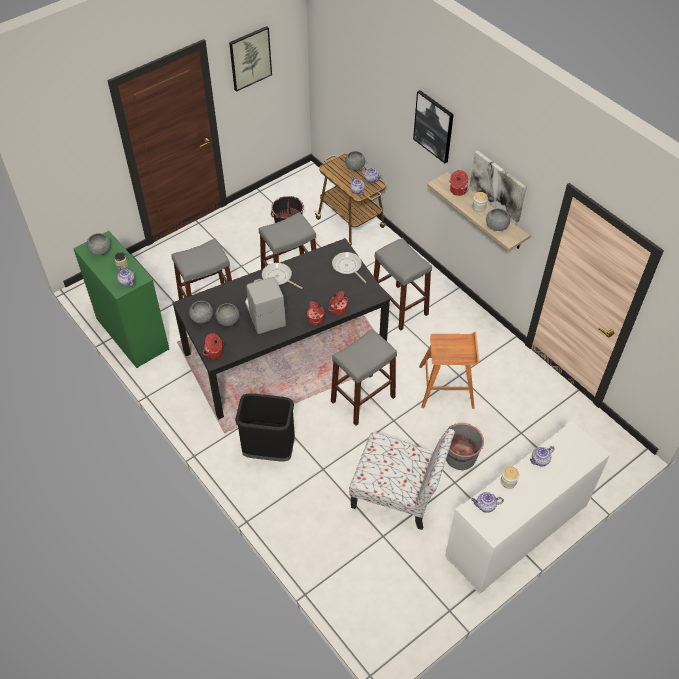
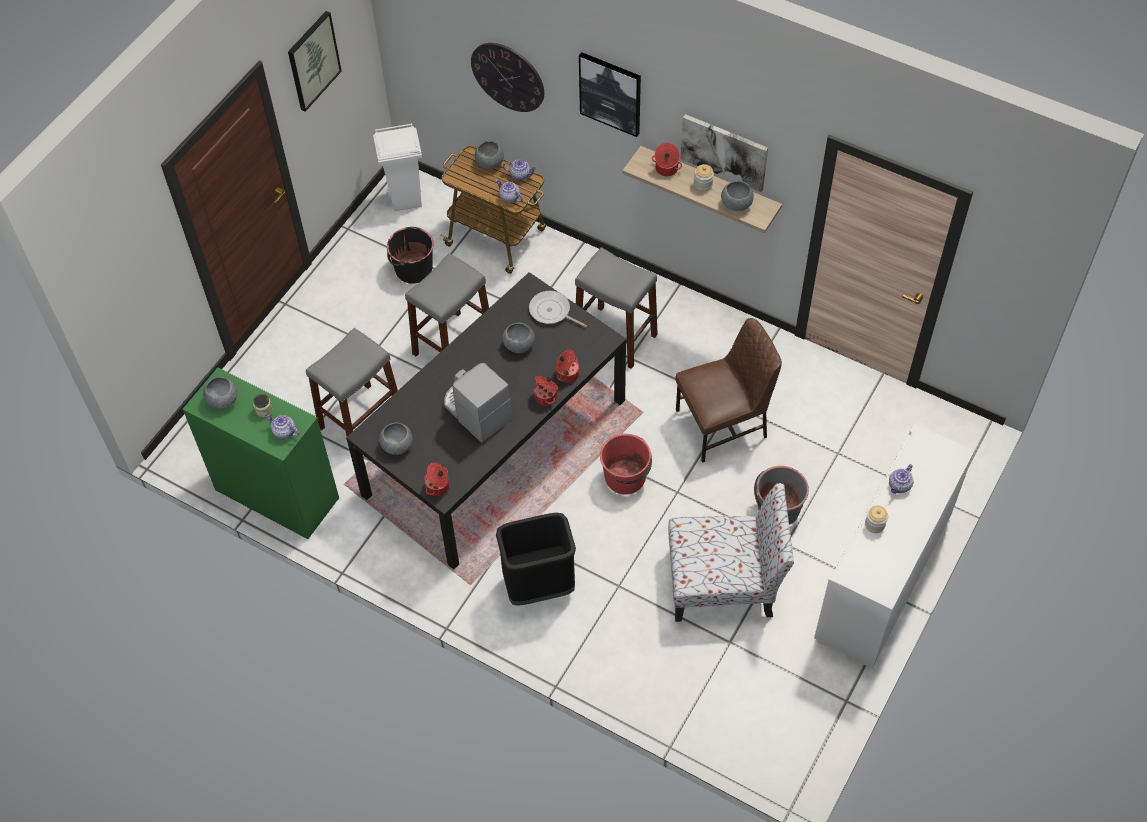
camera: 20 degrees left, 5 degrees up
(228, 320) = (433, 437): grey bowl -> grey bowl (519, 345)
(278, 277) = (469, 356): frying pan -> none
(305, 184) = (406, 199): none -> white trash can
(363, 399) = (626, 477): grey stool -> red bucket
(376, 104) = (508, 77): none -> wall clock
(447, 387) = (723, 424): brown stool -> brown chair
(485, 506) = (861, 563): teapot -> none

